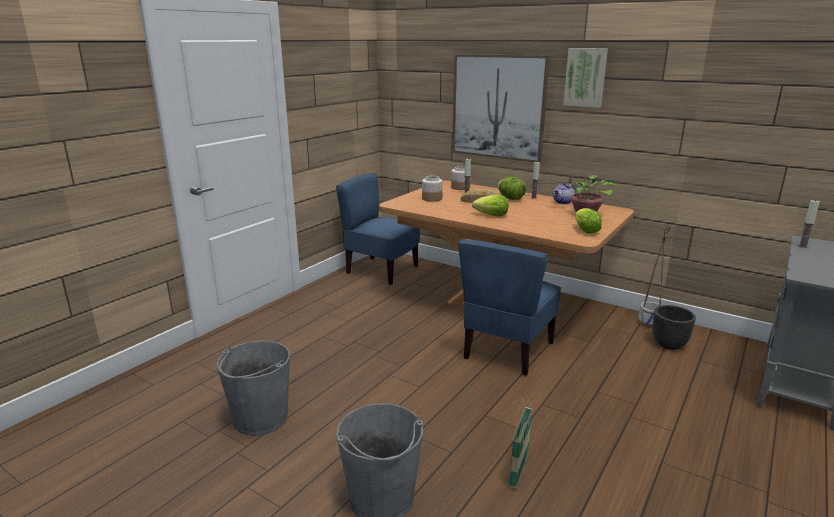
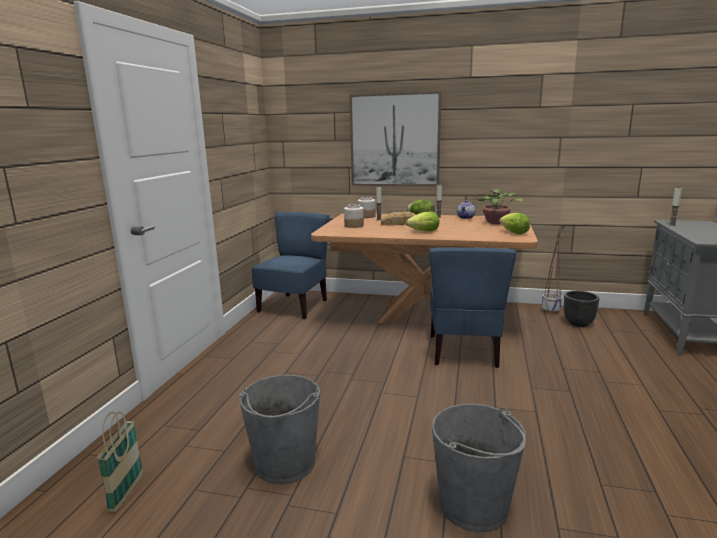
camera: 20 degrees left, 5 degrees down
(381, 270) = (294, 306): blue chair -> blue chair turned 105 degrees clockwise
(518, 471) = (566, 446): basket -> basket (126, 492)
(585, 77) = (474, 108): picture -> none

